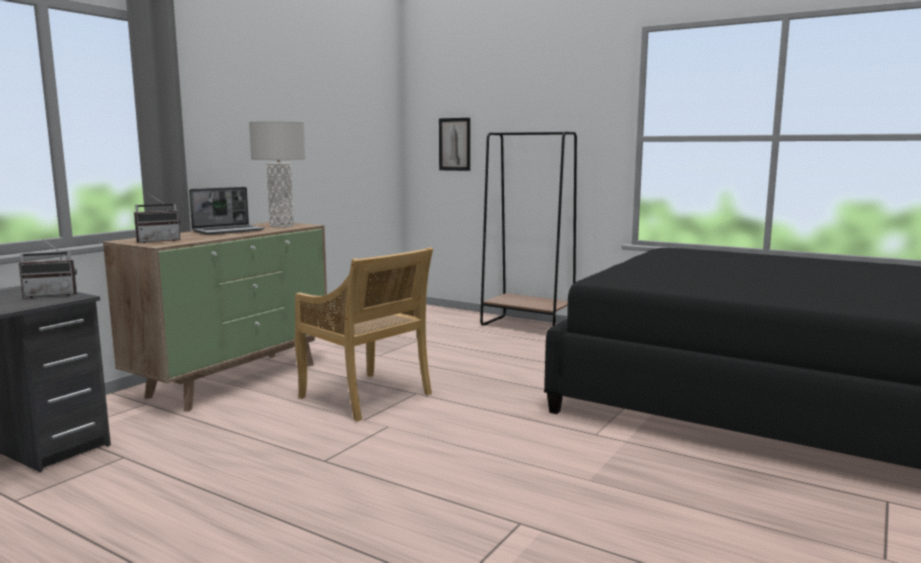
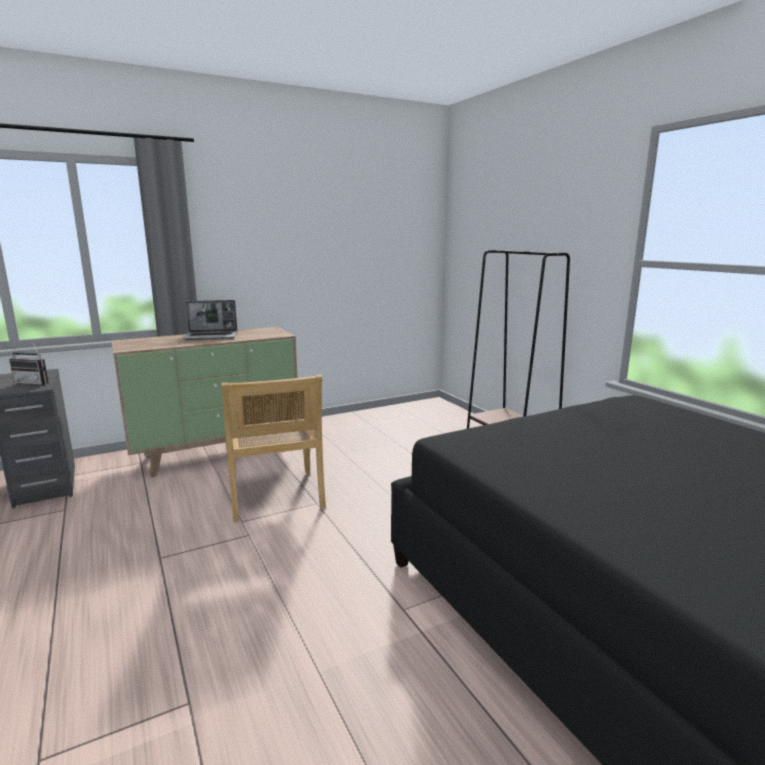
camera: 30 degrees right, 5 degrees up
(158, 241) = (138, 344): radio -> none
(282, 226) = (262, 334): white table lamp -> none
(454, 144) = (477, 258): picture -> none

